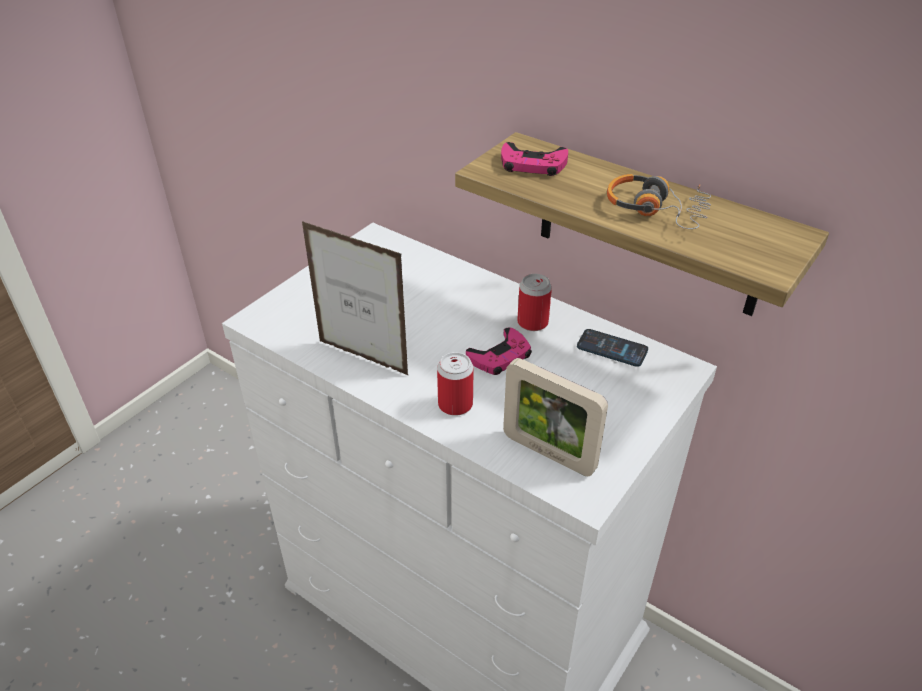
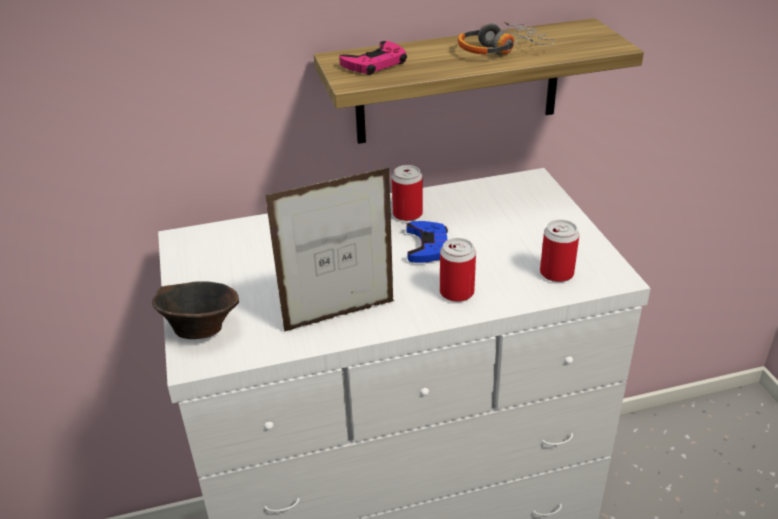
camera: 50 degrees left, 5 degrees down
(288, 302) = (200, 328): none -> brown bowl
(500, 356) = (427, 246): pink game controller -> blue game controller
(548, 453) = (556, 273): picture frame -> can
(612, 348) = (479, 196): phone -> none

